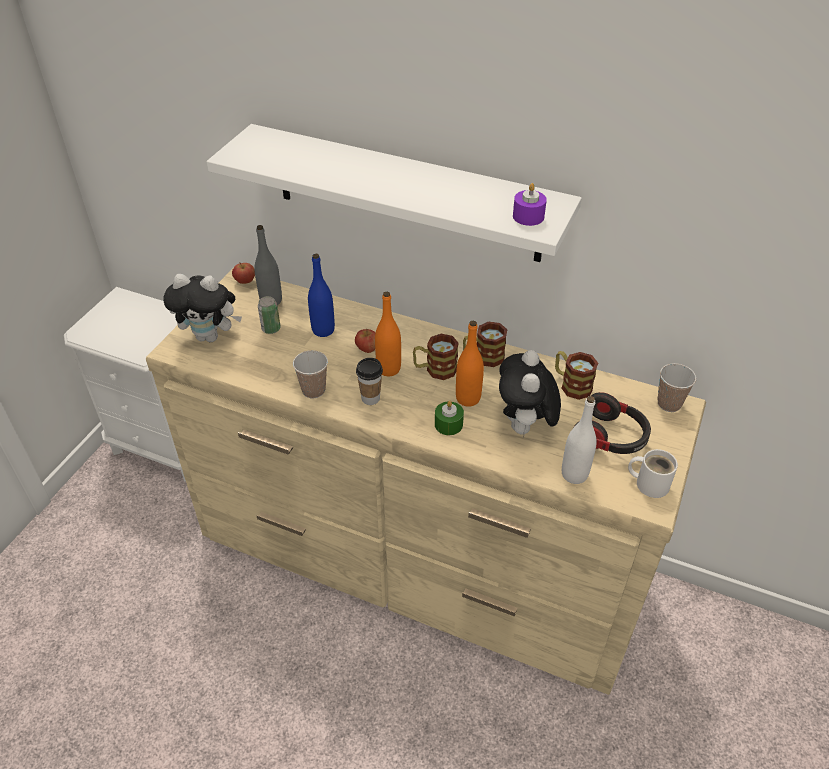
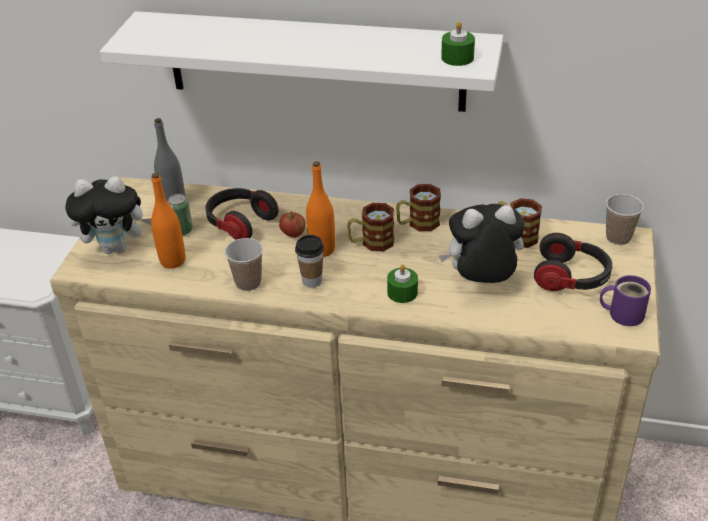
camera: 10 degrees left, 5 degrees down
(245, 281) = (139, 188): apple -> none
(323, 330) = (240, 223): blue bottle -> headphones
(468, 398) = (414, 264): orange bottle -> orange bottle (173, 261)
(524, 427) = (481, 282): plush toy -> plush toy turned 90 degrees clockwise
(528, 216) = (457, 58): purple candle -> green candle
(574, 474) = (546, 318): white bottle -> none
(649, 483) = (623, 313): white mug -> purple mug

